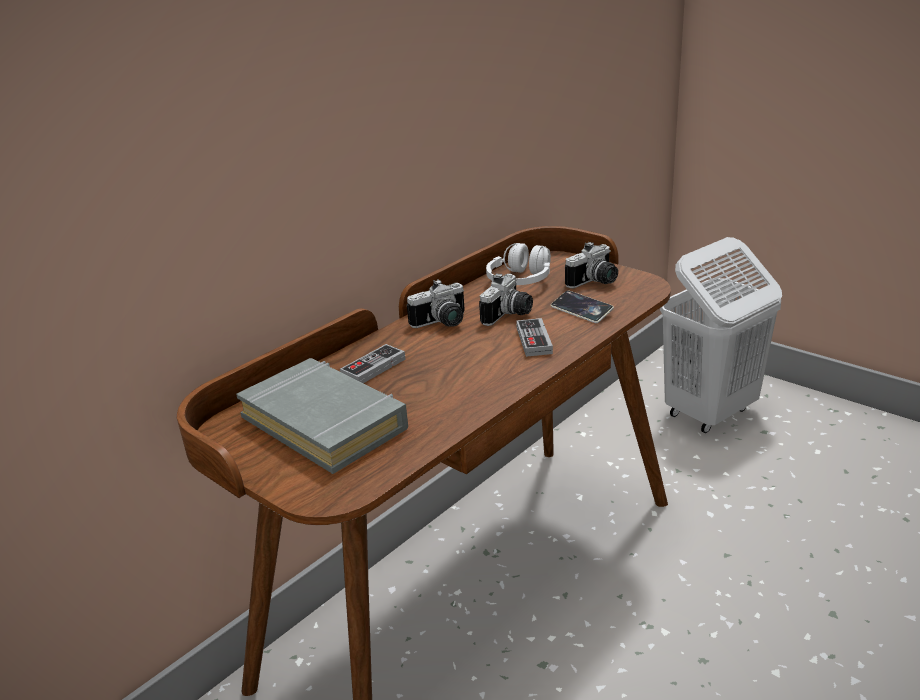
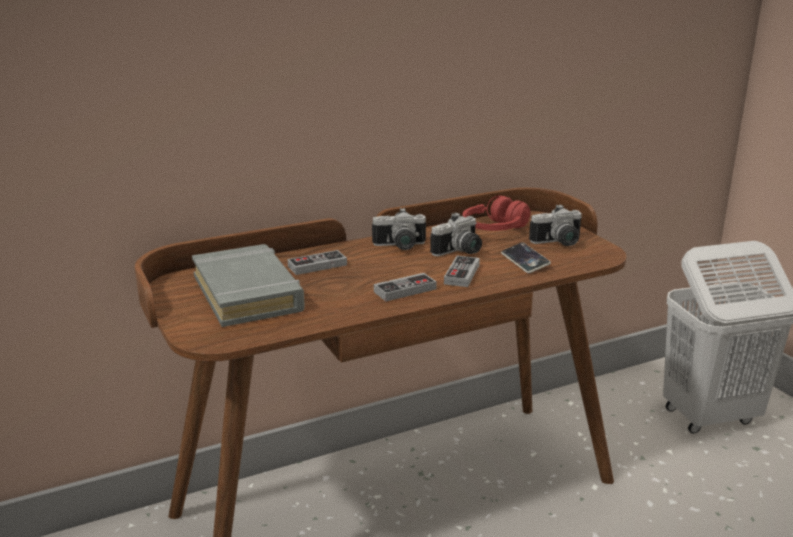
camera: 20 degrees right, 5 degrees down
(493, 374) = (405, 290): none -> game controller
(520, 281) = (495, 229): white headphones -> red headphones

